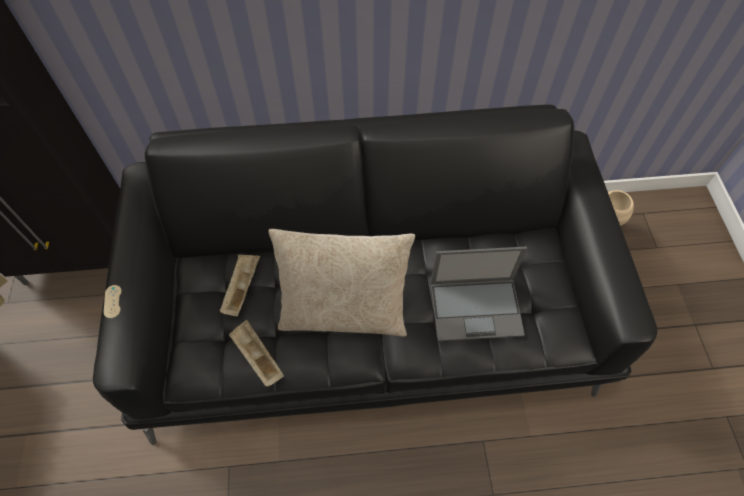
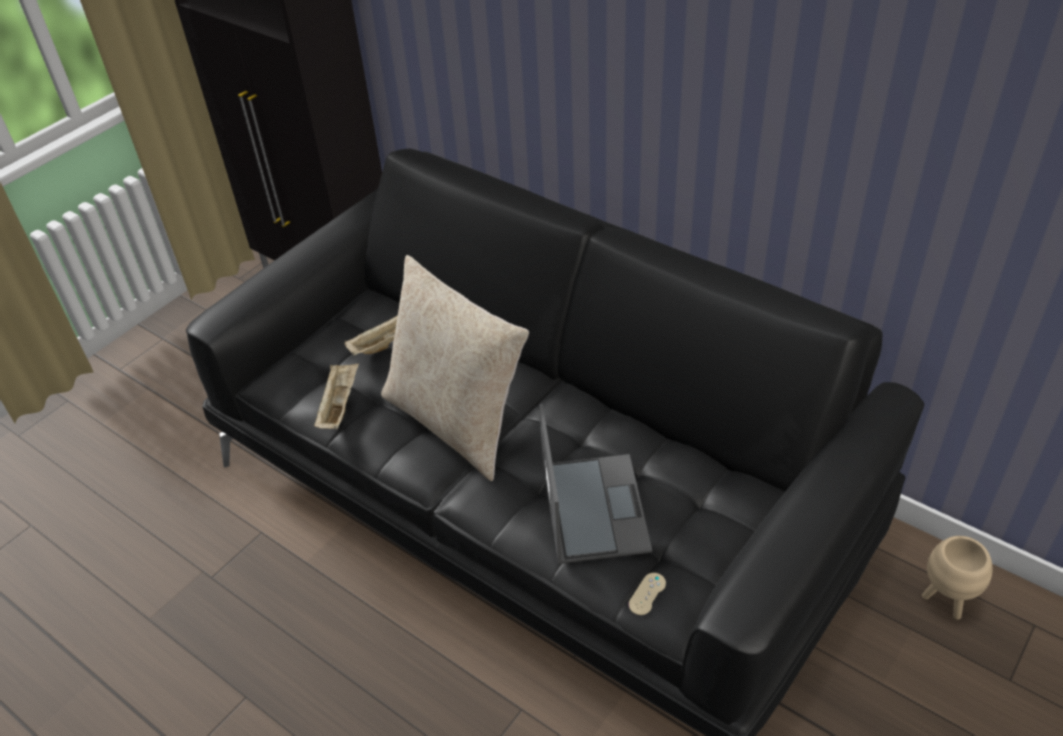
camera: 45 degrees right, 15 degrees down
(112, 301) = (263, 271): beige game controller -> beige game controller (647, 594)
(477, 308) = (594, 506): laptop -> laptop turned 135 degrees counterclockwise

